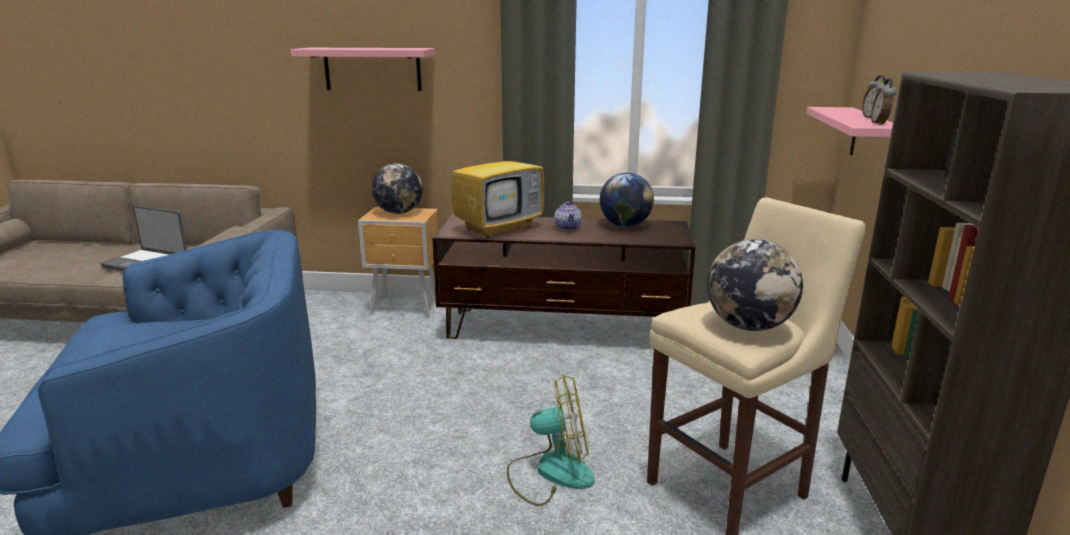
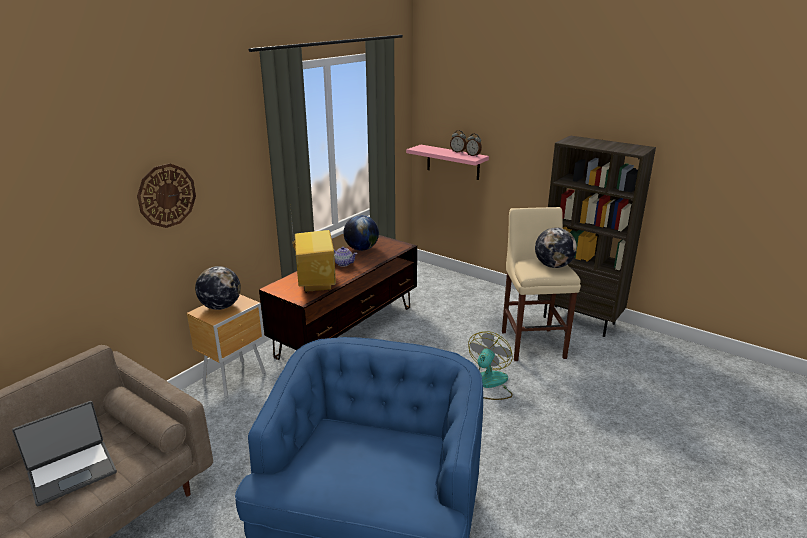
camera: 60 degrees left, 5 degrees up
(372, 69) = (166, 195): pink shelf -> wall clock

